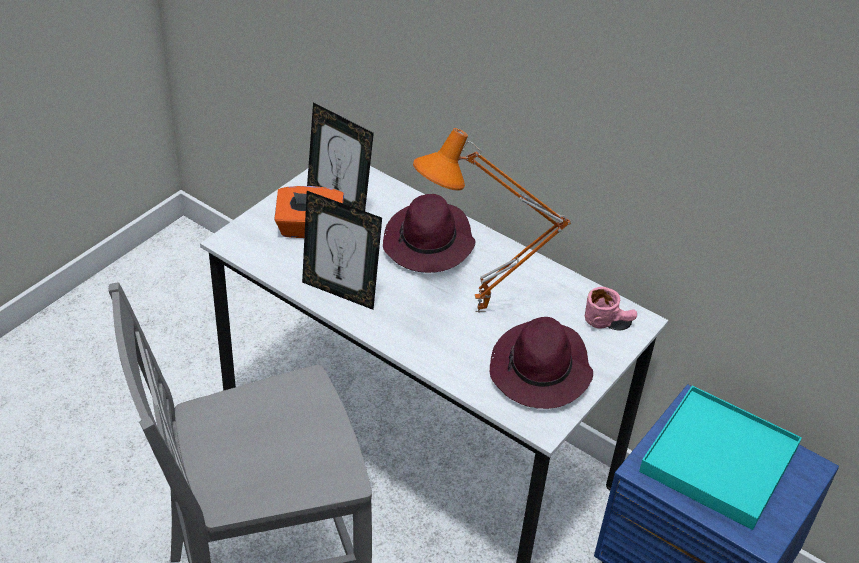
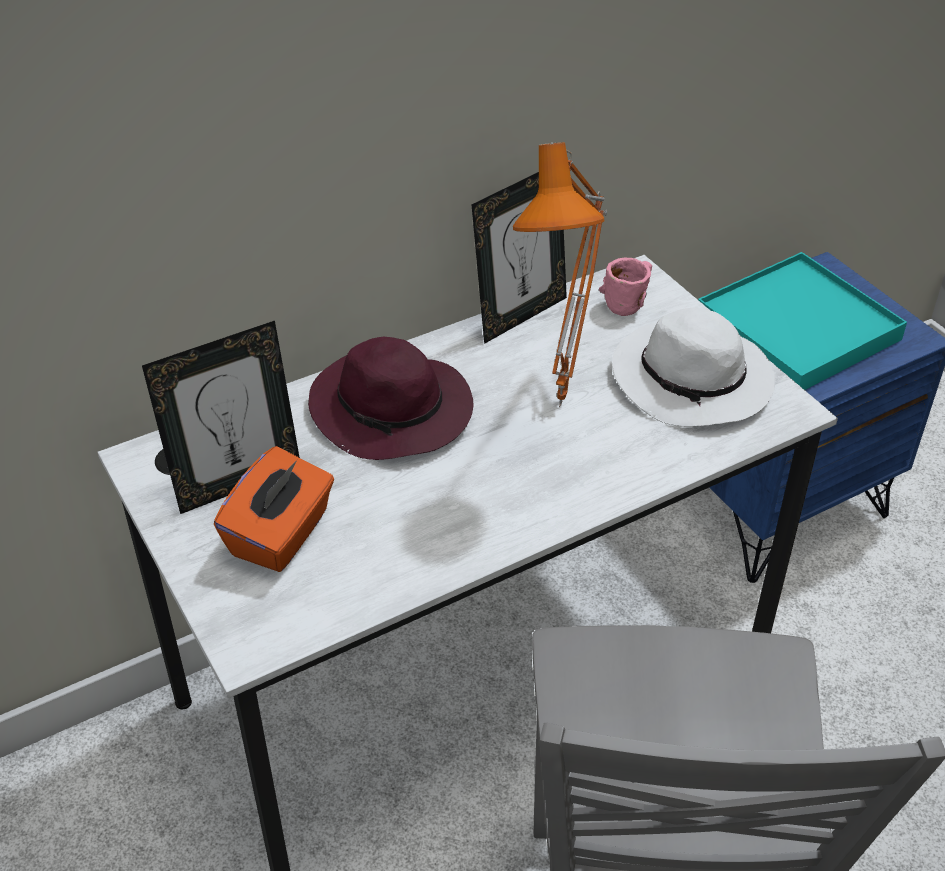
camera: 65 degrees left, 0 degrees up
(340, 291) = (449, 536): picture frame -> picture frame (519, 315)
(540, 371) = (694, 382): purple hat -> white hat

